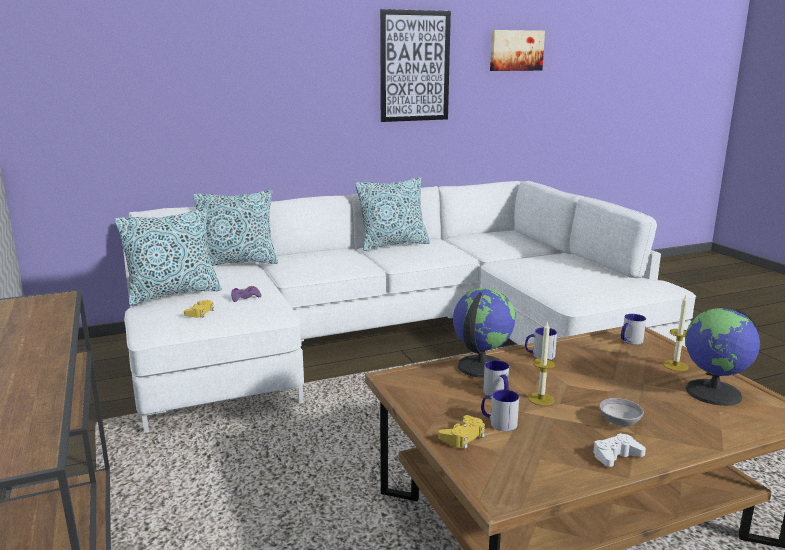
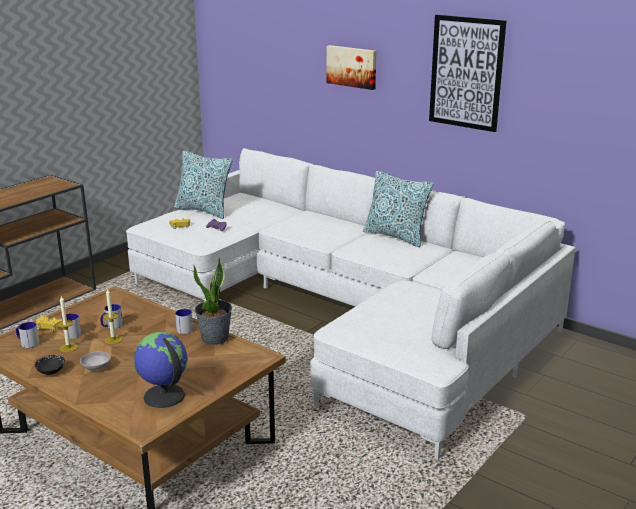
camera: 60 degrees right, 5 degrees up
(238, 262) = (283, 206): pillow -> none
(480, 366) = (148, 313): globe -> none
(516, 50) = (585, 70): picture -> picture (352, 66)
(579, 344) = (215, 338): none -> potted plant
(616, 456) = (51, 371): white game controller -> black bowl
(629, 341) = (240, 356): mug -> mug (27, 343)
(675, 365) = (204, 378): candle -> candle (68, 347)

